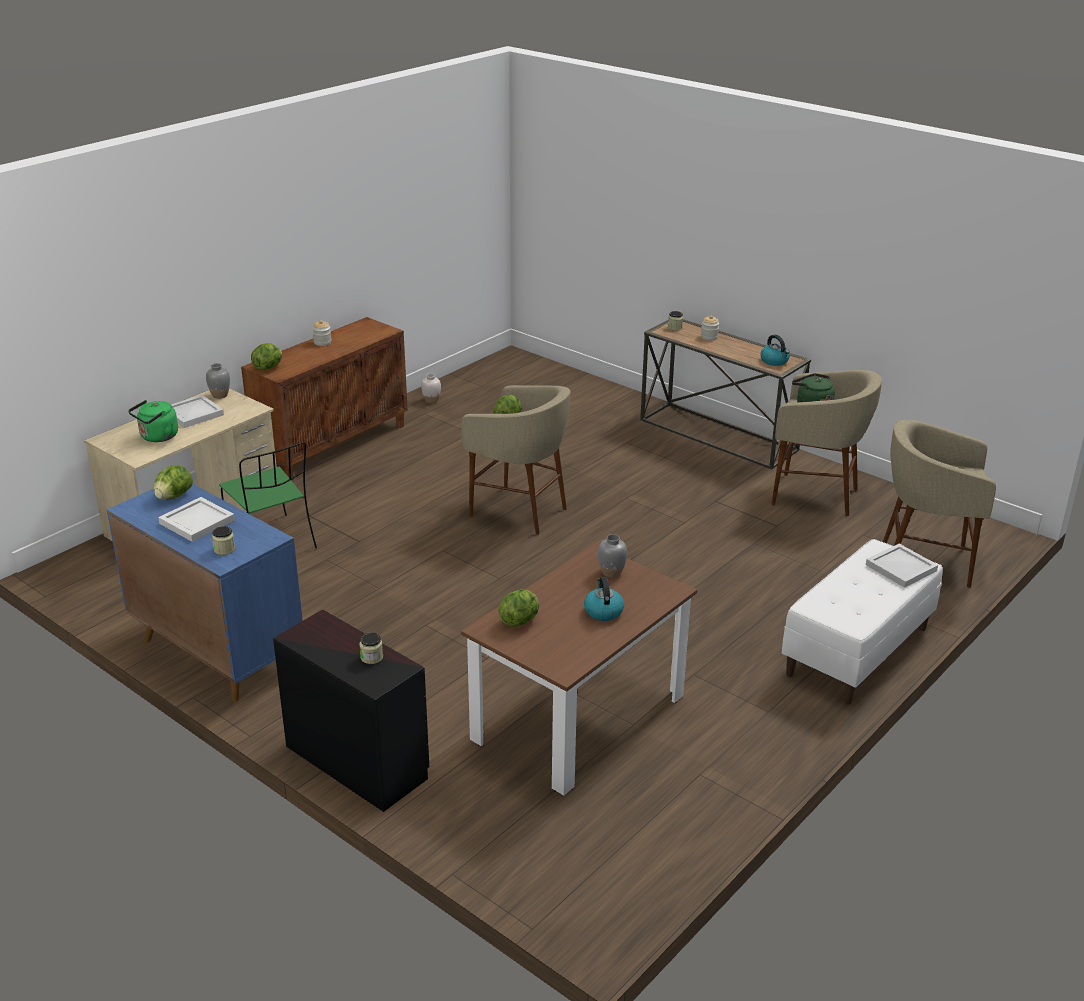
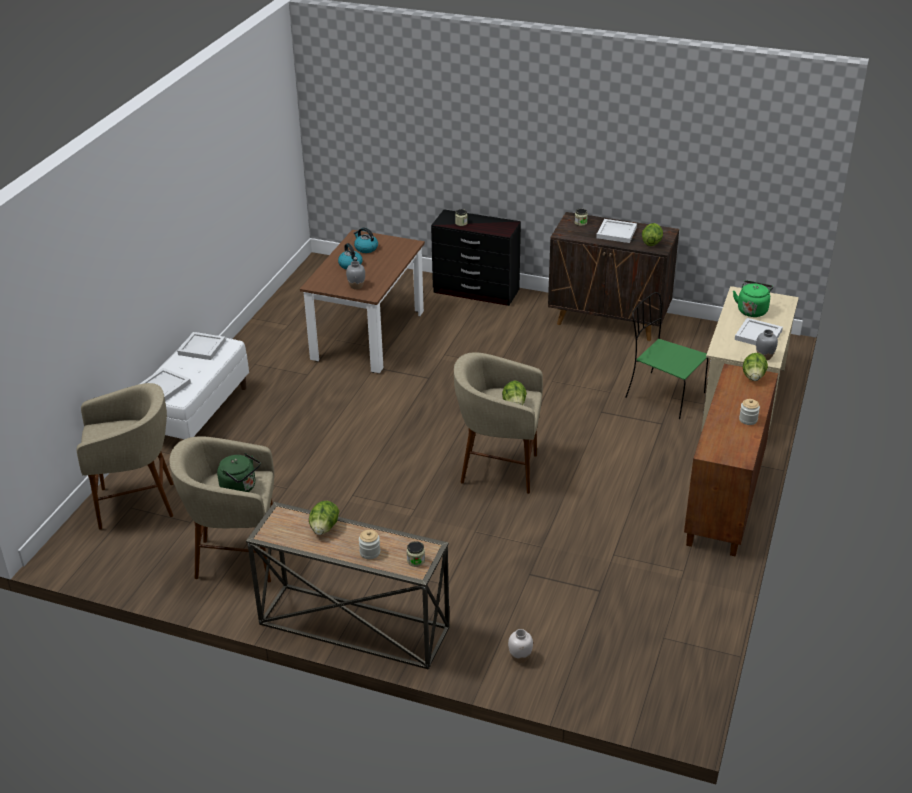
camera: 160 degrees right, 5 degrees up
(217, 652) = (609, 320): blue cabinet -> brown cabinet
(431, 400) = (695, 594): white vase -> white vase (520, 657)
(520, 620) = (395, 251): lettuce -> lettuce (324, 528)
(775, 361) = (285, 527): kettle -> kettle (365, 248)
(852, 610) = (201, 348): none -> white tray

